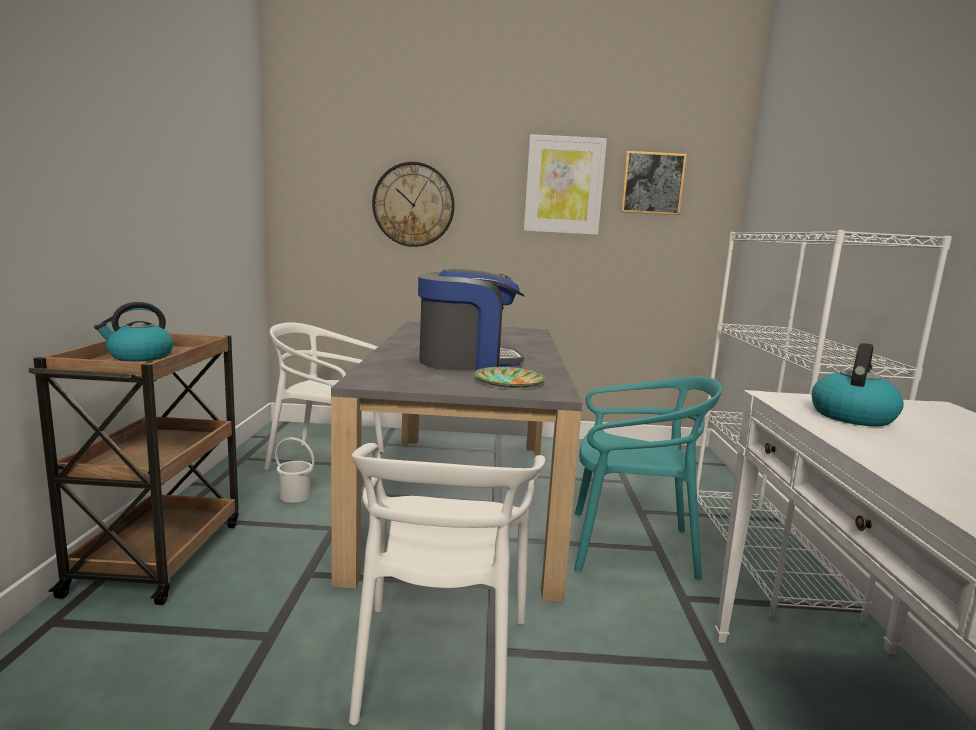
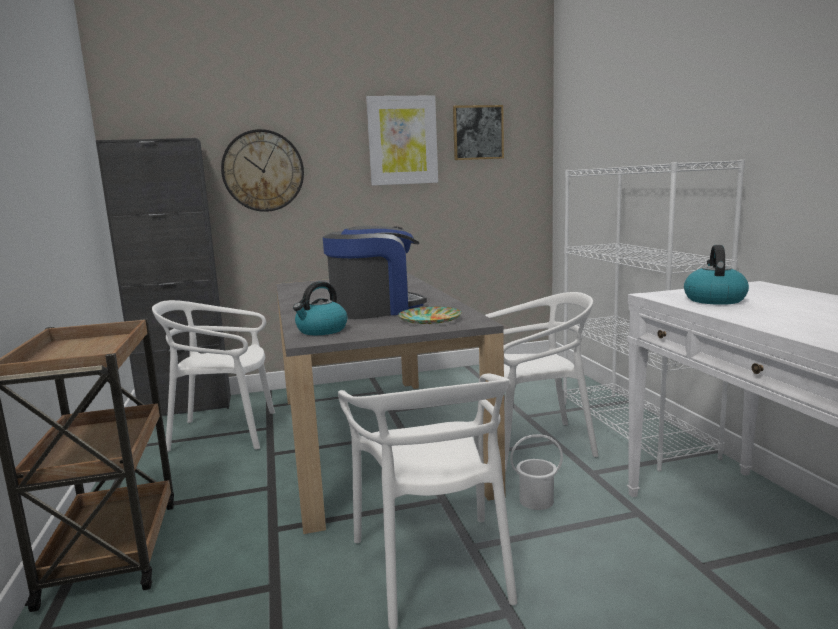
camera: 15 degrees left, 0 degrees up
(140, 357) = (71, 352): kettle -> kettle (321, 330)
(295, 496) = (214, 468): white bucket -> white bucket (536, 501)
(310, 430) = (187, 407): none -> black cabinet
(630, 546) = (532, 444): turquoise chair -> white chair

